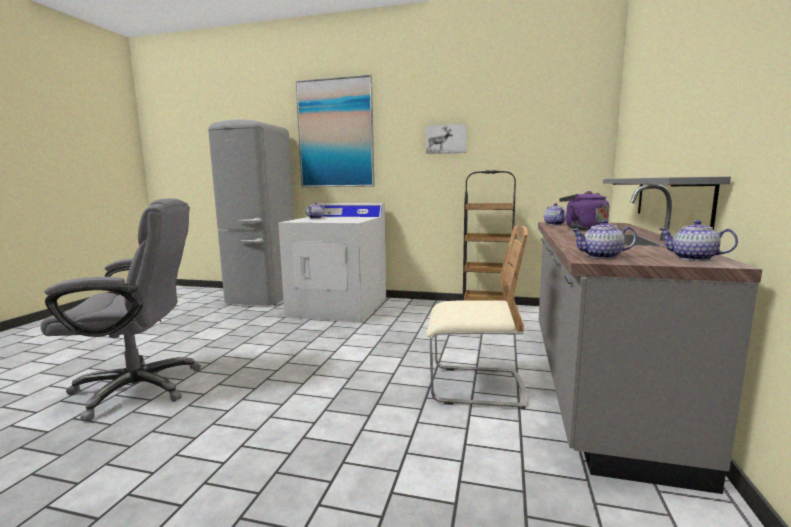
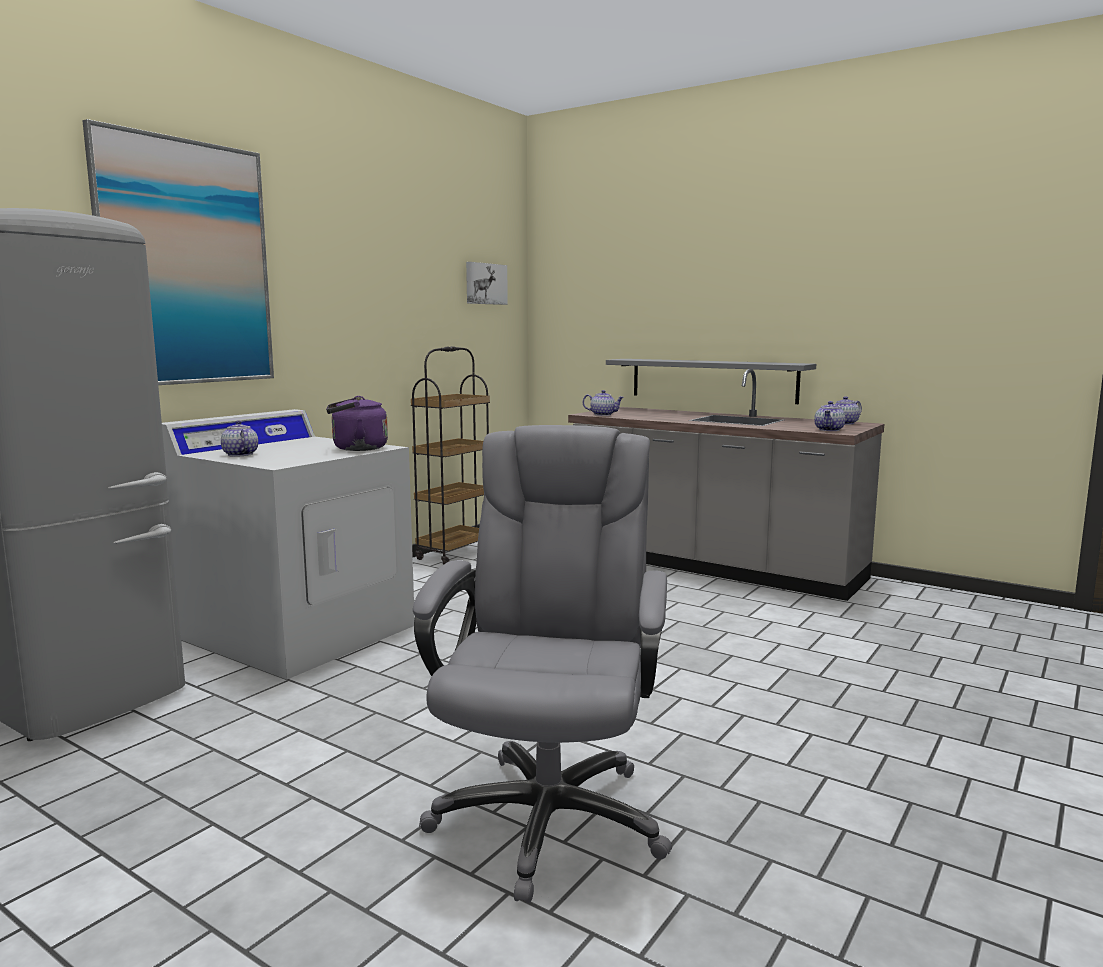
camera: 70 degrees left, 0 degrees up
(446, 139) = (373, 293): picture -> picture (485, 284)
(475, 386) = (690, 603): beige chair -> none
(582, 229) = (657, 415): purple kettle -> purple kettle (356, 449)

